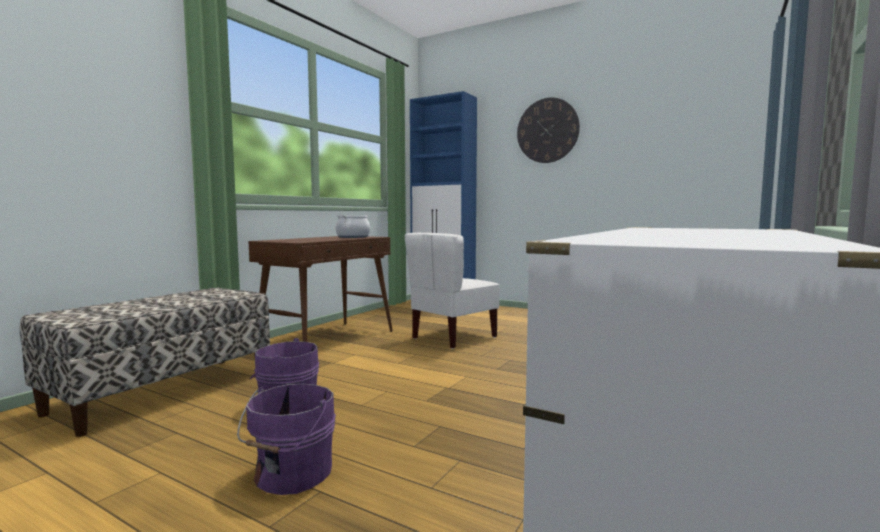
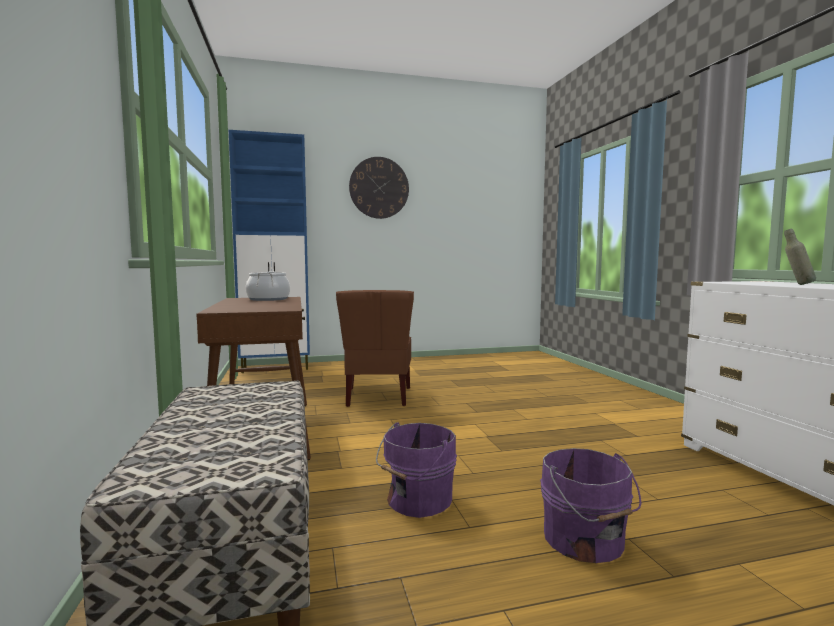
camera: 45 degrees left, 0 degrees up
(453, 337) = (378, 397): white chair -> brown chair
(678, 231) = (797, 284): none -> grey bottle

